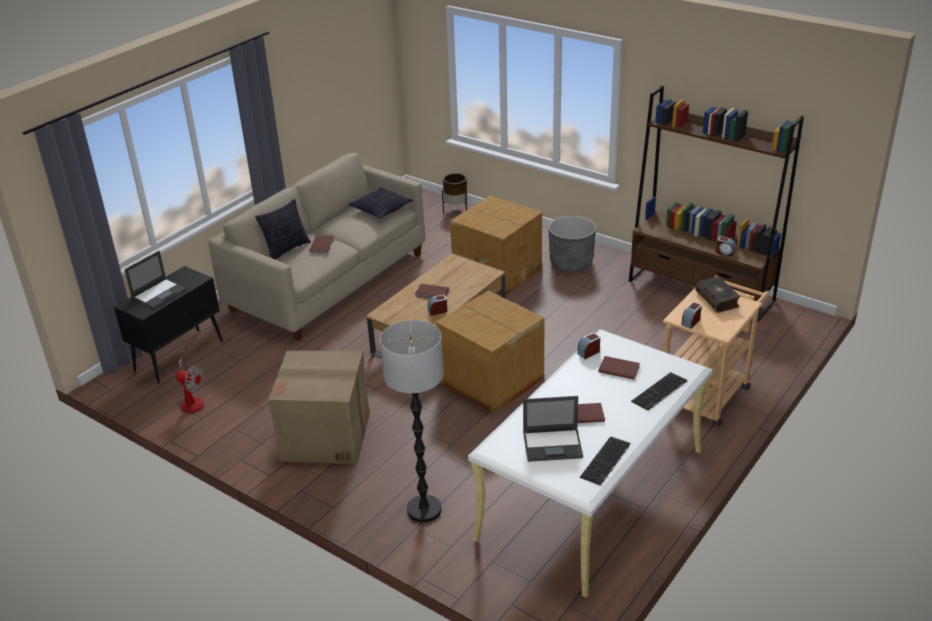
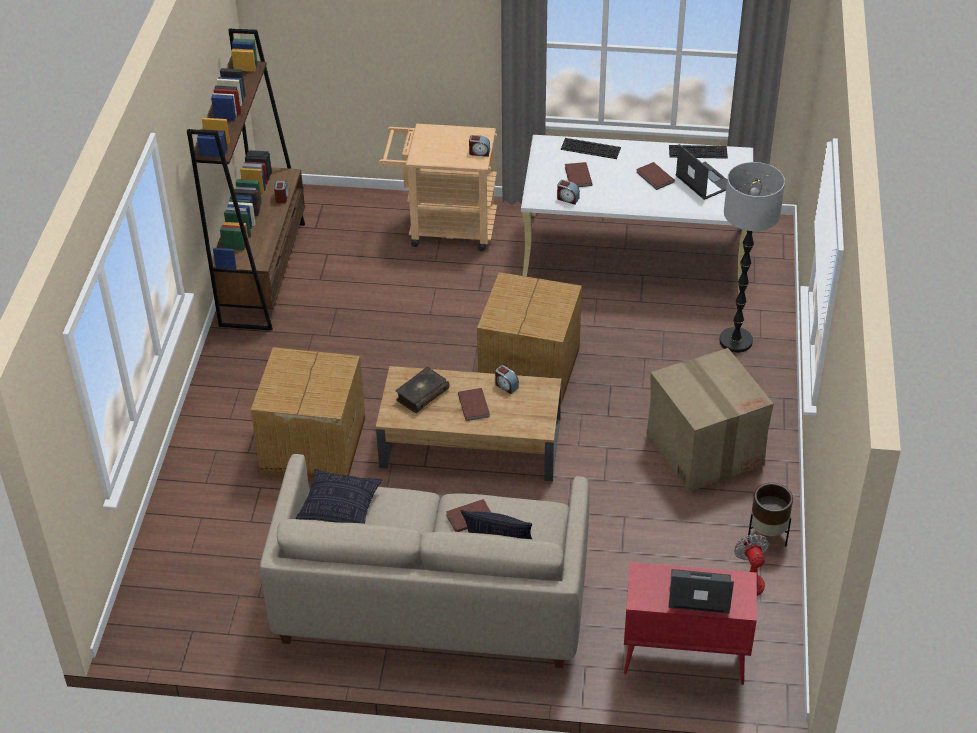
camera: 120 degrees left, 10 degrees up
(179, 355) = (682, 658): black cabinet -> red cabinet
(456, 210) = (164, 553): brown planter -> brown planter (767, 535)
(571, 263) = (256, 388): grey planter -> none
(717, 299) = (430, 146): book -> book (421, 394)

